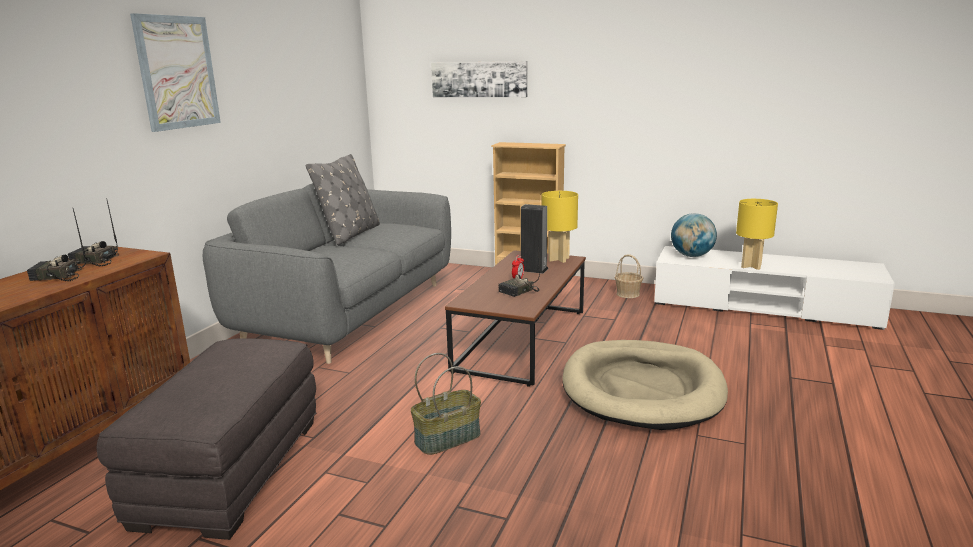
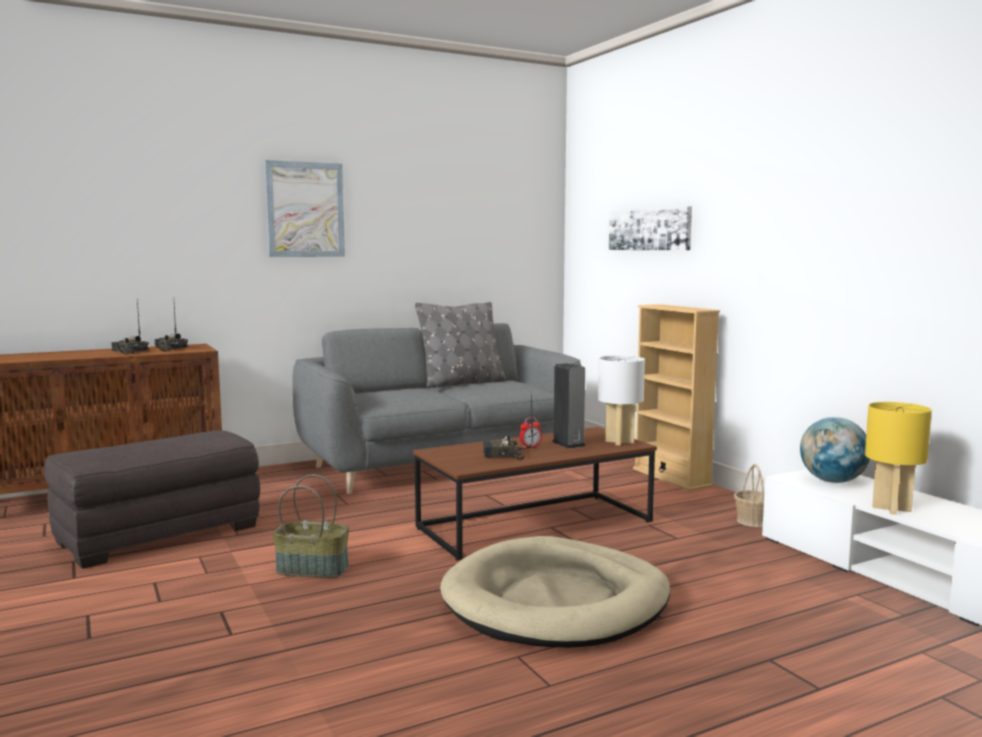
camera: 40 degrees right, 10 degrees down
(558, 259) = (619, 442): yellow table lamp -> white table lamp

